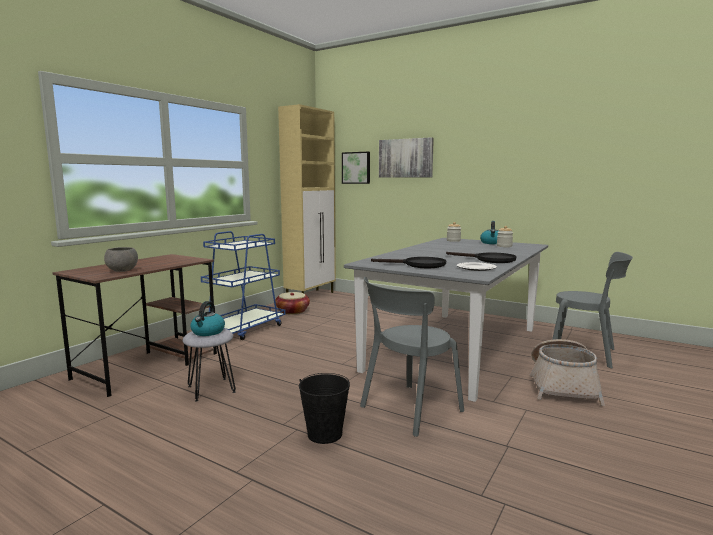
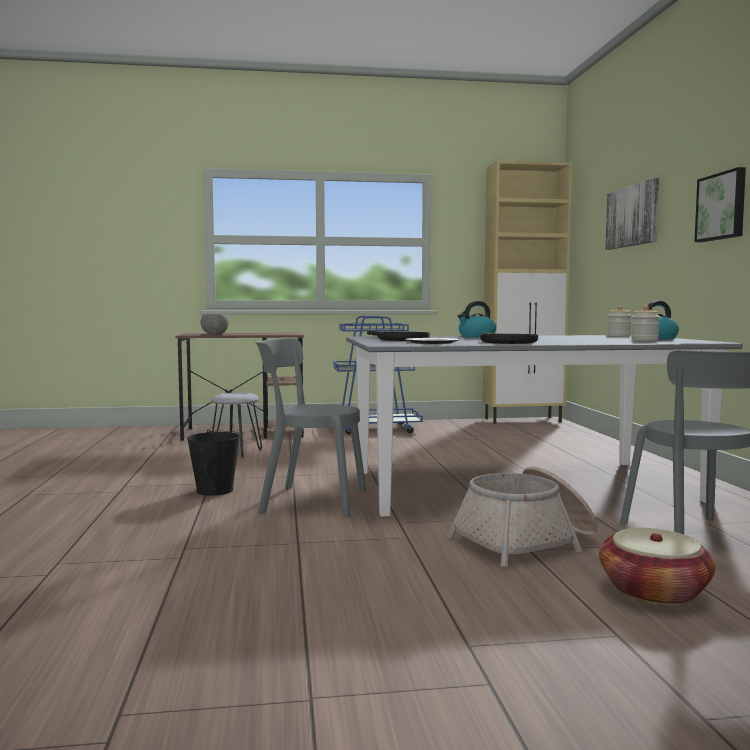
camera: 50 degrees right, 5 degrees down
(208, 332) = (235, 393): kettle -> kettle (476, 336)
(292, 311) = (459, 427): basket -> basket (654, 591)
(356, 168) = (591, 238): picture -> picture (722, 206)

